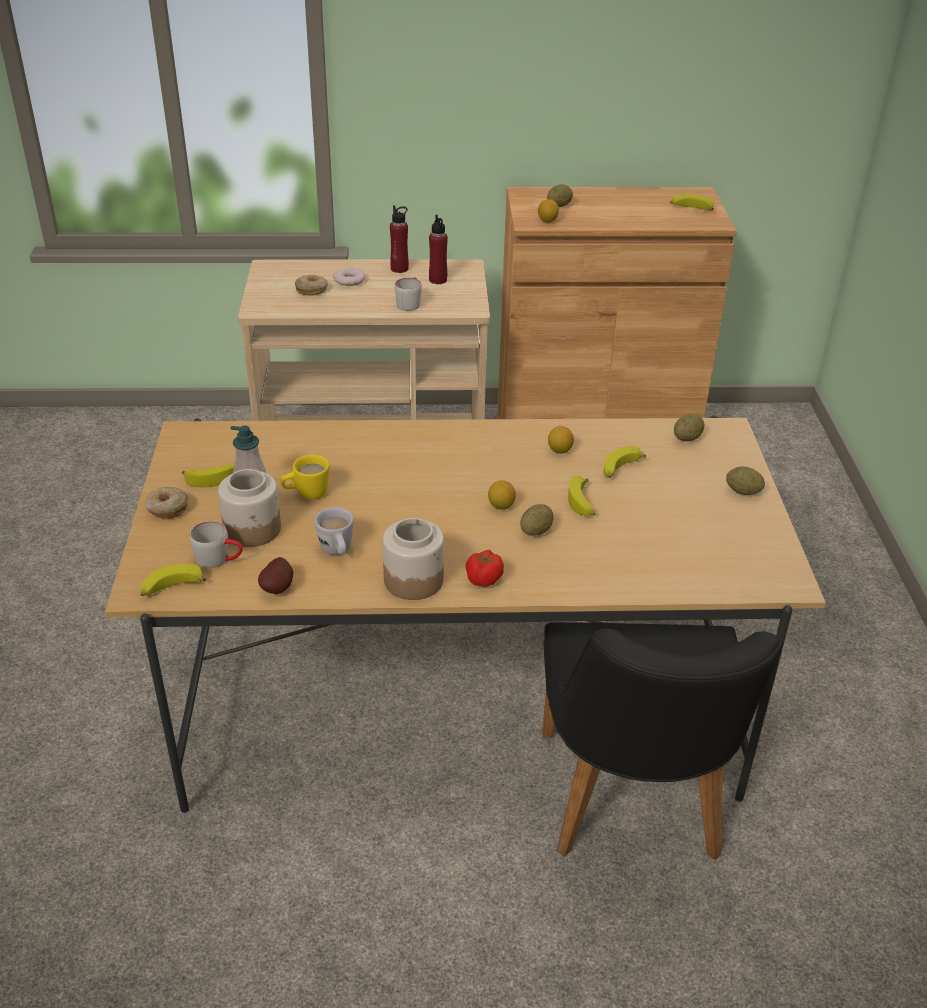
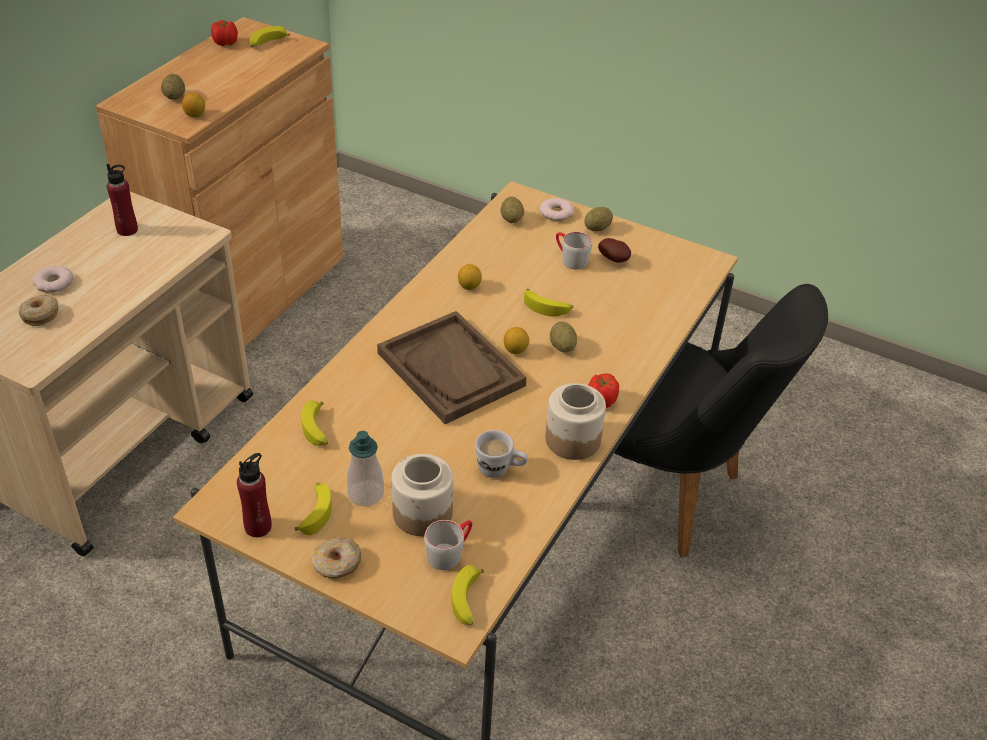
camera: 60 degrees left, 5 degrees up
(279, 588) = (522, 526): potato -> potato (615, 260)
(306, 494) = (399, 458): yellow mug -> none
(399, 269) = (74, 243): red bottle -> red bottle (258, 527)
(409, 303) = (148, 264): grey mug -> grey mug (570, 259)
(438, 481) = (451, 369): none -> brown tray
(620, 469) = (521, 269): banana -> banana (317, 429)
(663, 195) = (226, 43): none -> tomato
(733, 459) = (556, 213): none -> donut

